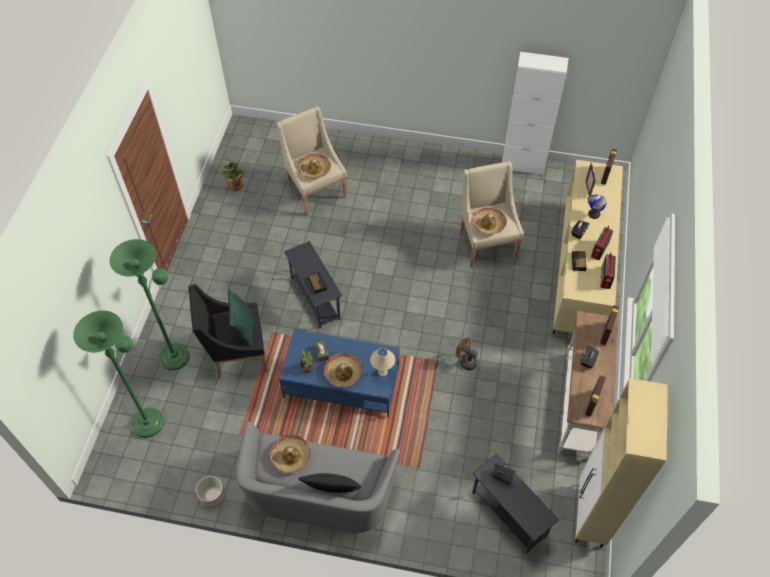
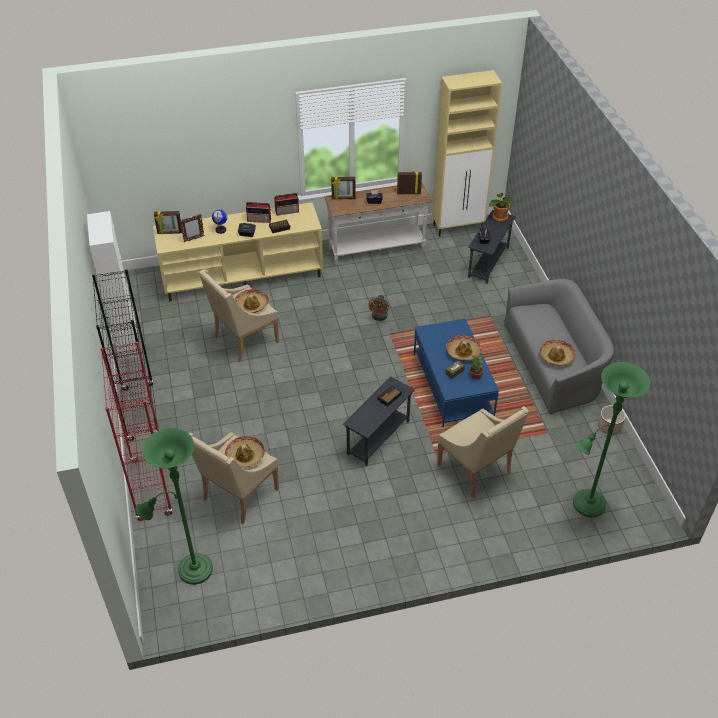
camera: 115 degrees left, 10 degrees down
(175, 353) = (509, 520): green floor lamp -> green floor lamp (190, 571)
(235, 185) = (266, 576): potted plant -> potted plant (499, 218)
(237, 354) = (476, 470): black armchair -> beige armchair
(244, 328) = (472, 428): green pillow -> none
(332, 491) = (562, 323): black pillow -> none
(353, 145) = (151, 488): none -> red bookcase
(382, 372) = (445, 329): beige table lamp -> none
(434, 155) = (140, 412): none -> black bookcase

